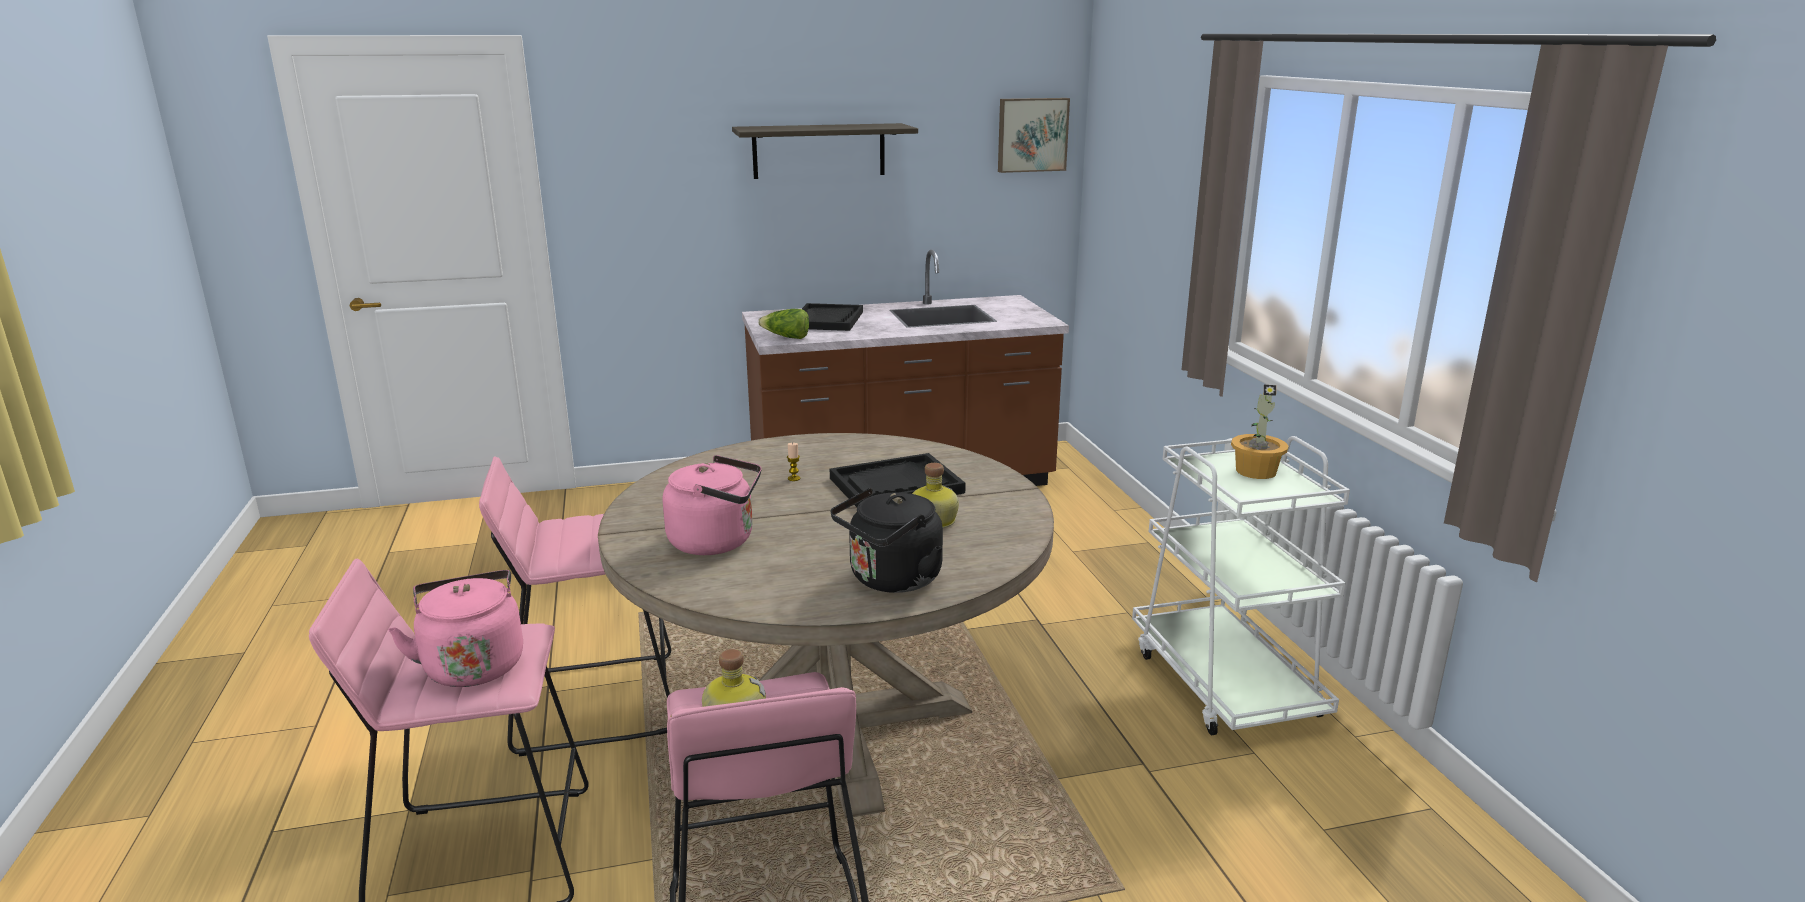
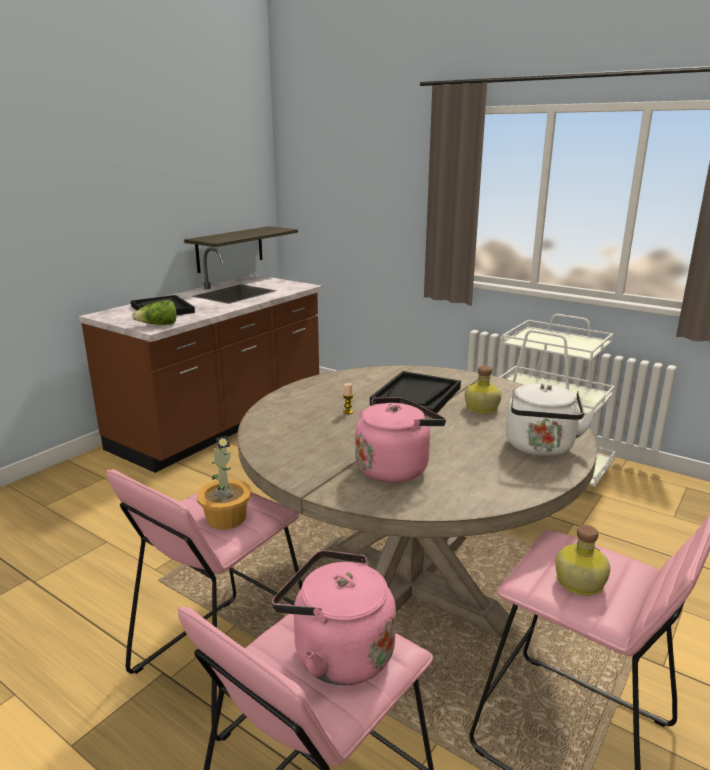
camera: 40 degrees left, 0 degrees up
(819, 151) = (118, 176): shelf -> shelf (230, 249)
(891, 580) = (540, 448): black kettle -> white kettle
(1032, 134) = (247, 161): picture -> none
(1256, 471) = (551, 337): potted plant -> potted plant (226, 518)

